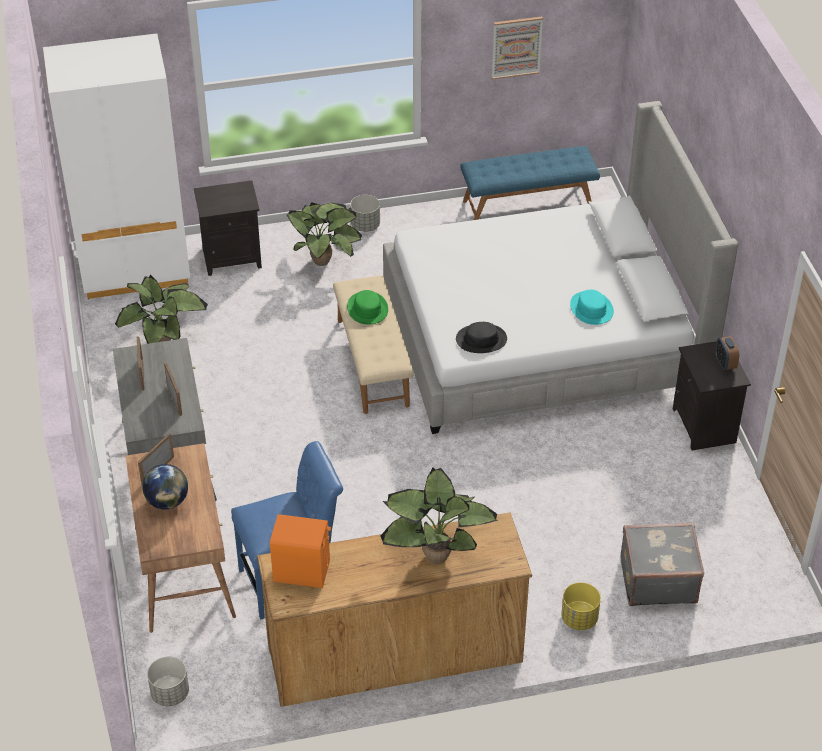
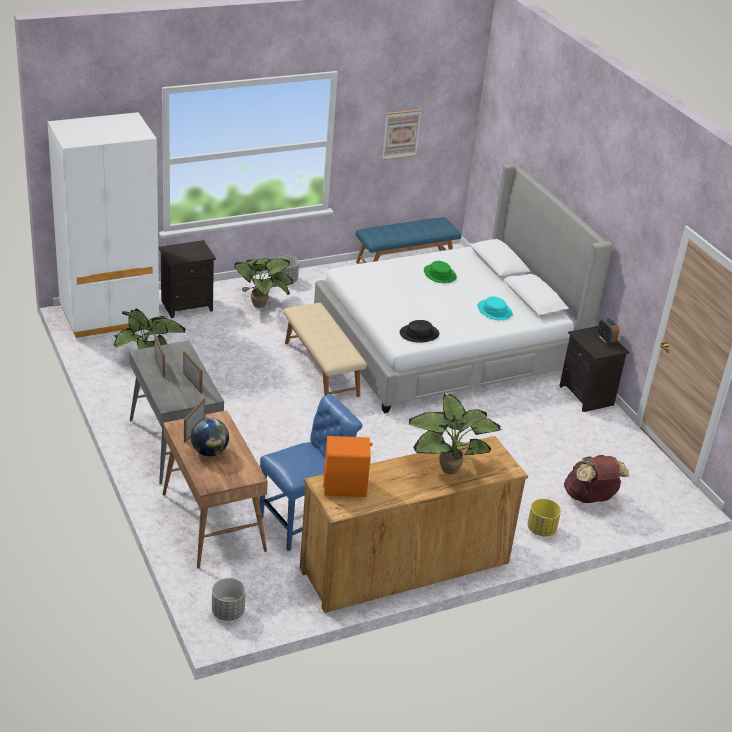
camera: 15 degrees left, 10 degrees down
(367, 309) = (317, 323): green hat -> green hat (439, 274)
(657, 579) = (590, 498): grey suitcase -> brown backpack

